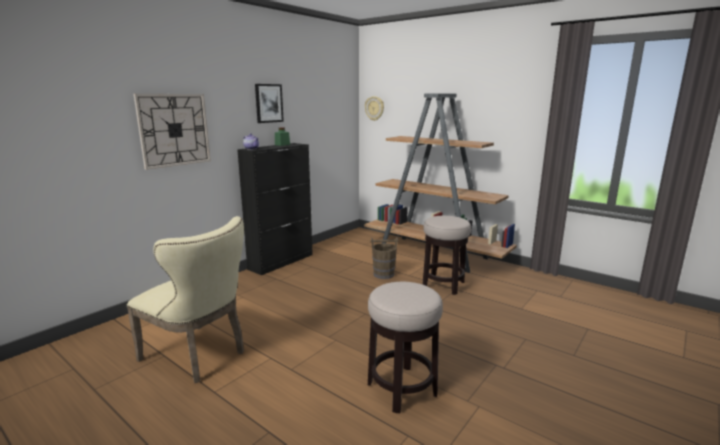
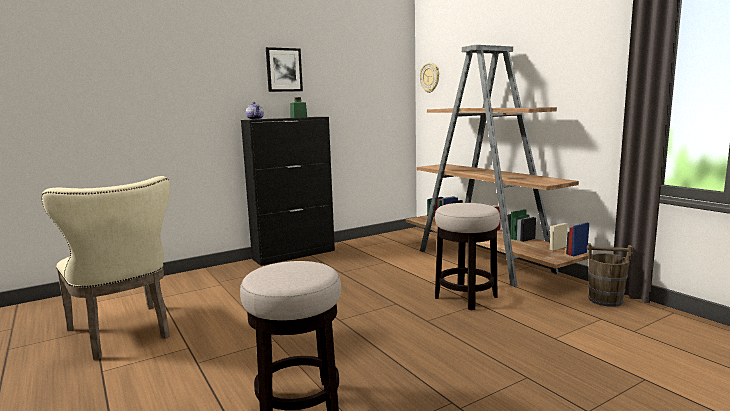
camera: 20 degrees right, 5 degrees down
(174, 130) = (163, 95): wall clock -> none
(383, 274) = (398, 278): brown bucket -> brown bucket (605, 300)

